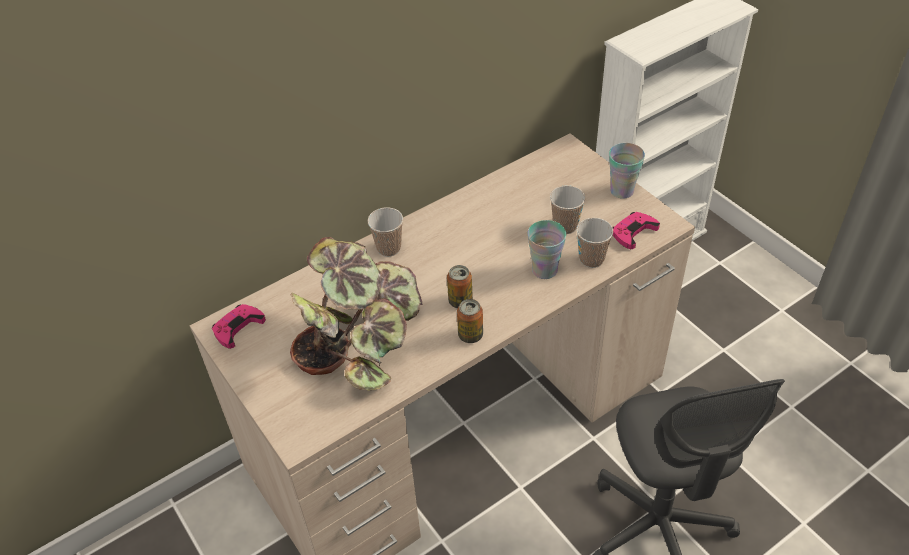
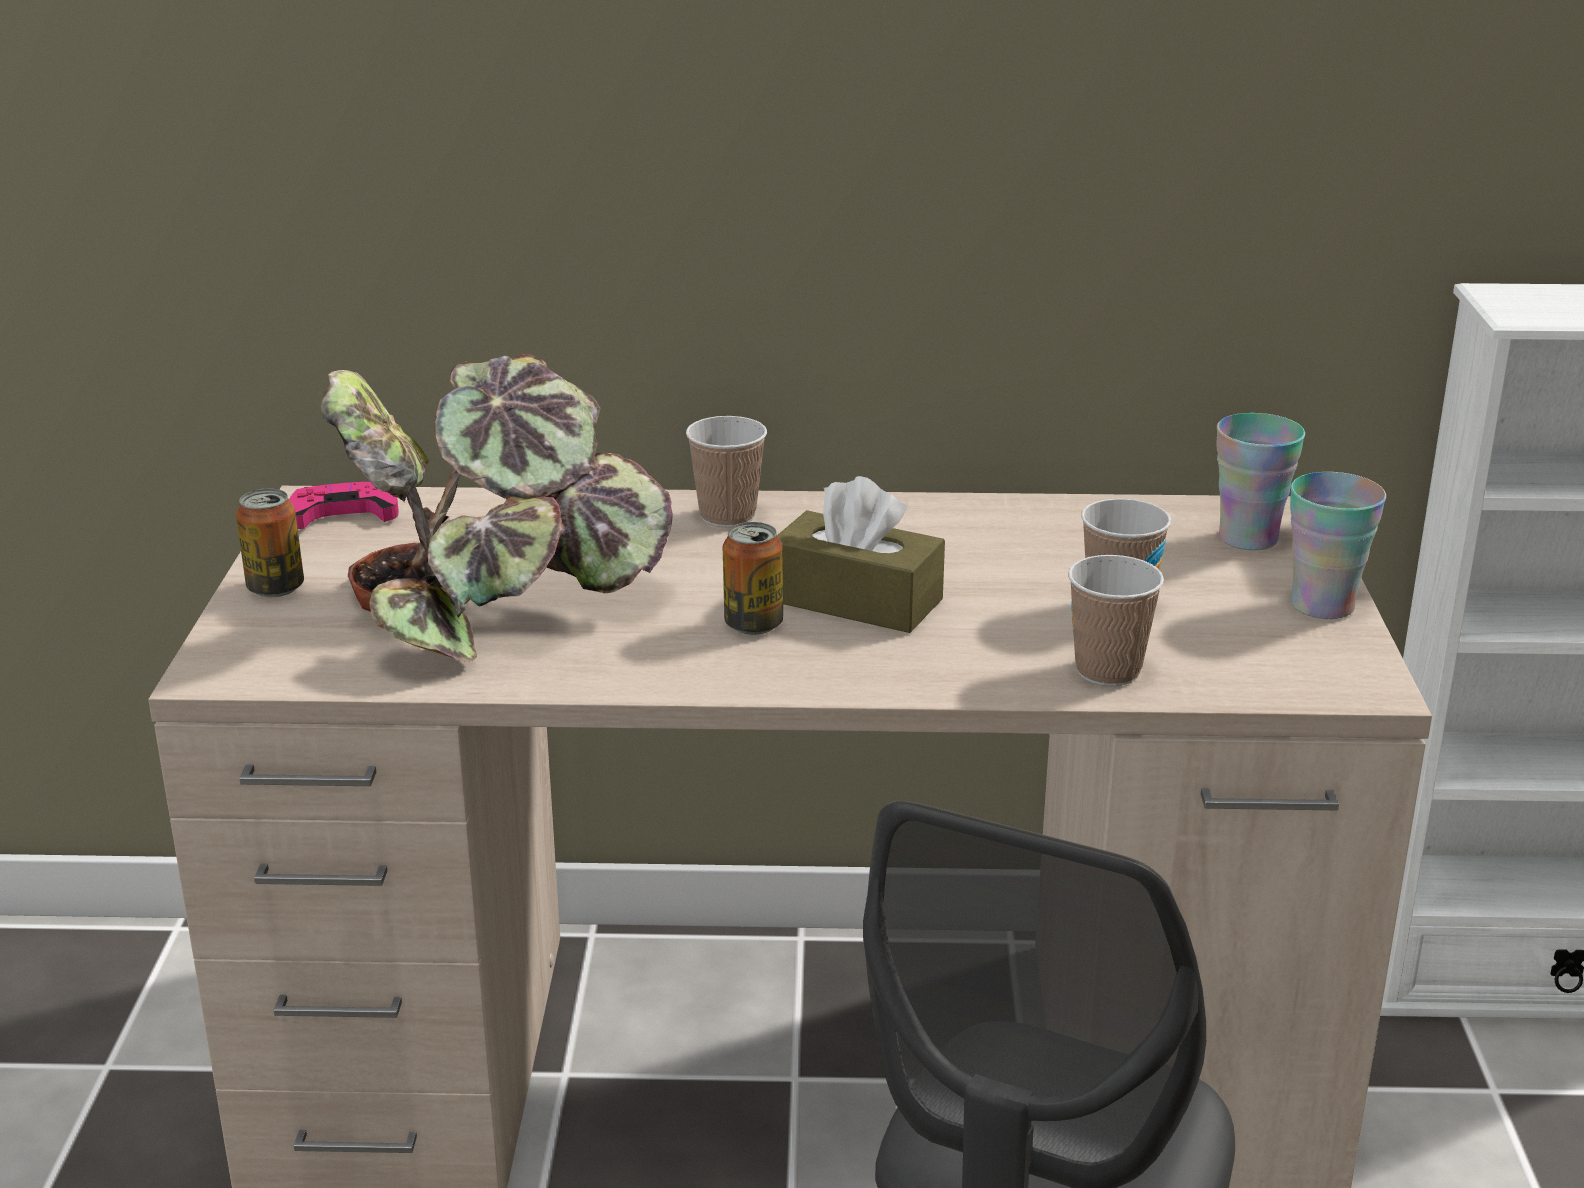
camera: 35 degrees right, 20 degrees down
(470, 335) = (703, 673): can -> can (275, 588)
(480, 269) = (856, 600): none -> brown tissue box
(544, 270) = (983, 648): cup -> cup (1248, 538)
(633, 232) = (1262, 669): pink game controller -> none

